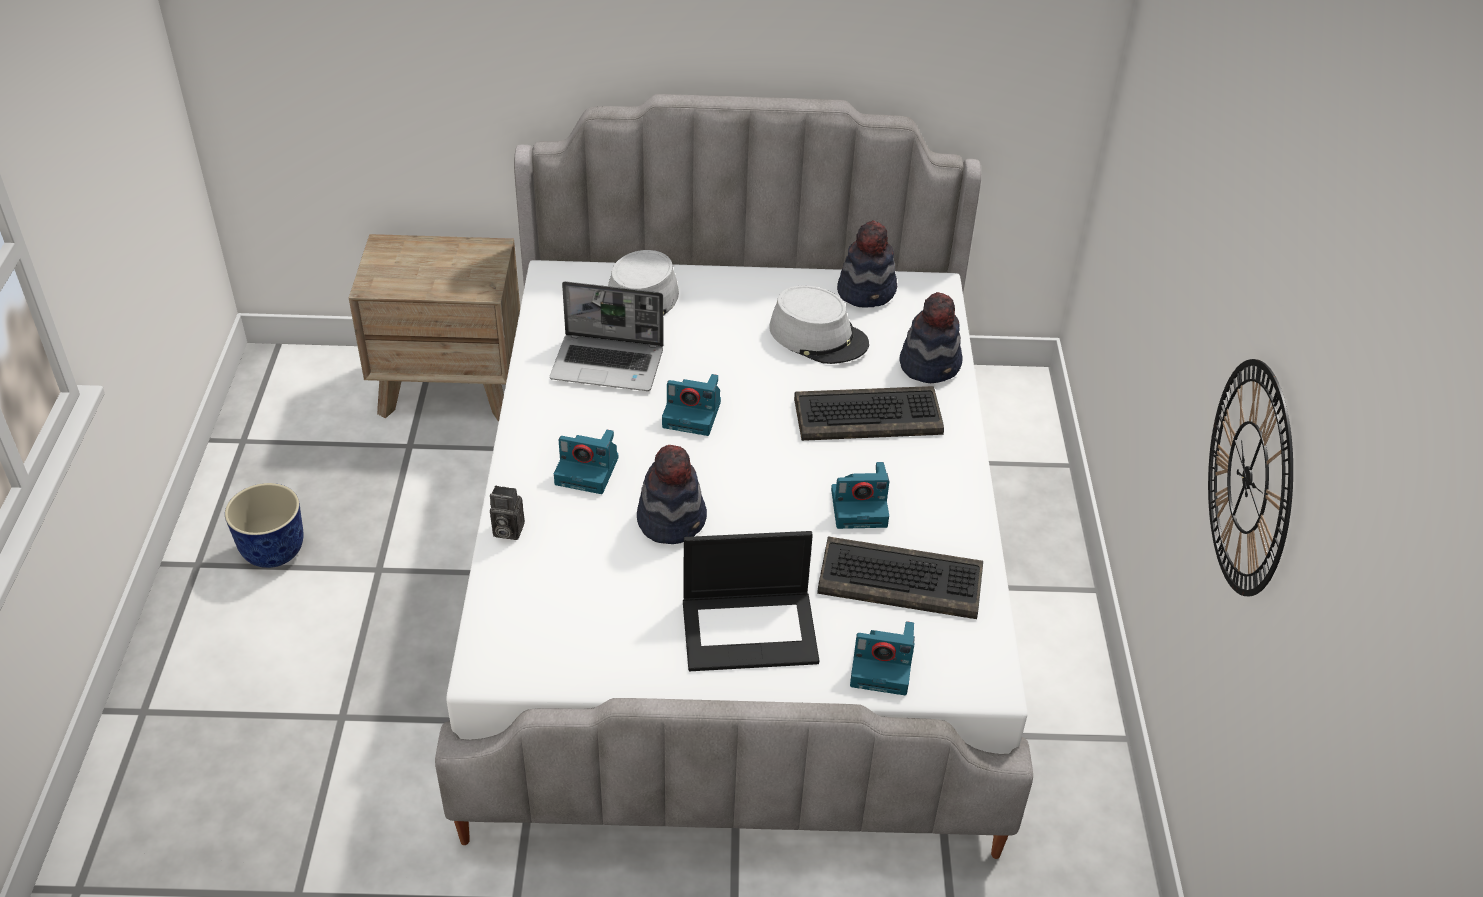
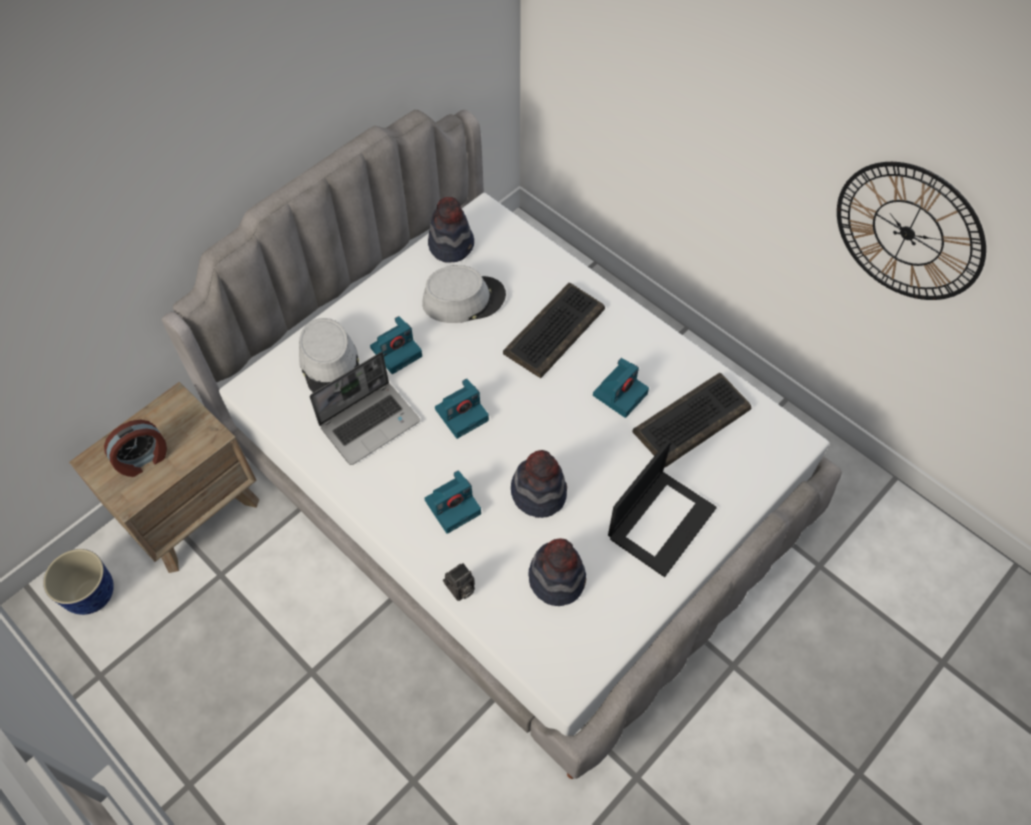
camera: 45 degrees left, 15 degrees up
(274, 551) = (228, 726): planter -> planter (92, 594)
(417, 269) = (143, 459): none -> alarm clock
(883, 666) = (744, 479): camera -> camera (397, 351)
(930, 364) = (544, 267): hat -> hat (557, 578)

